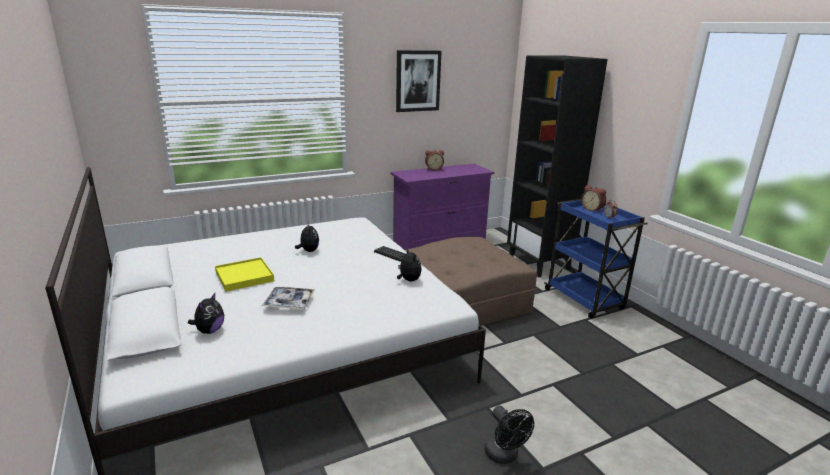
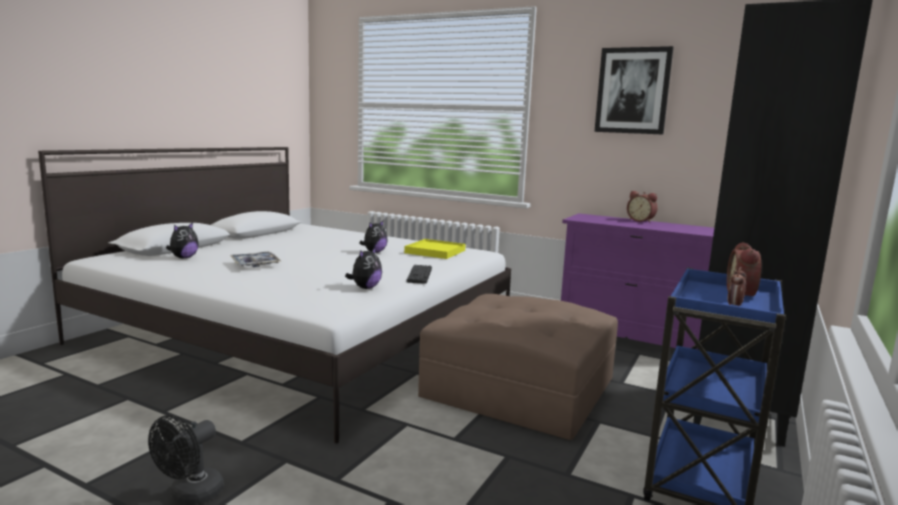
camera: 55 degrees right, 10 degrees down
(209, 331) = (184, 258): plush toy -> plush toy turned 45 degrees counterclockwise
(244, 276) = (288, 247): yellow tray -> yellow tray (435, 252)

